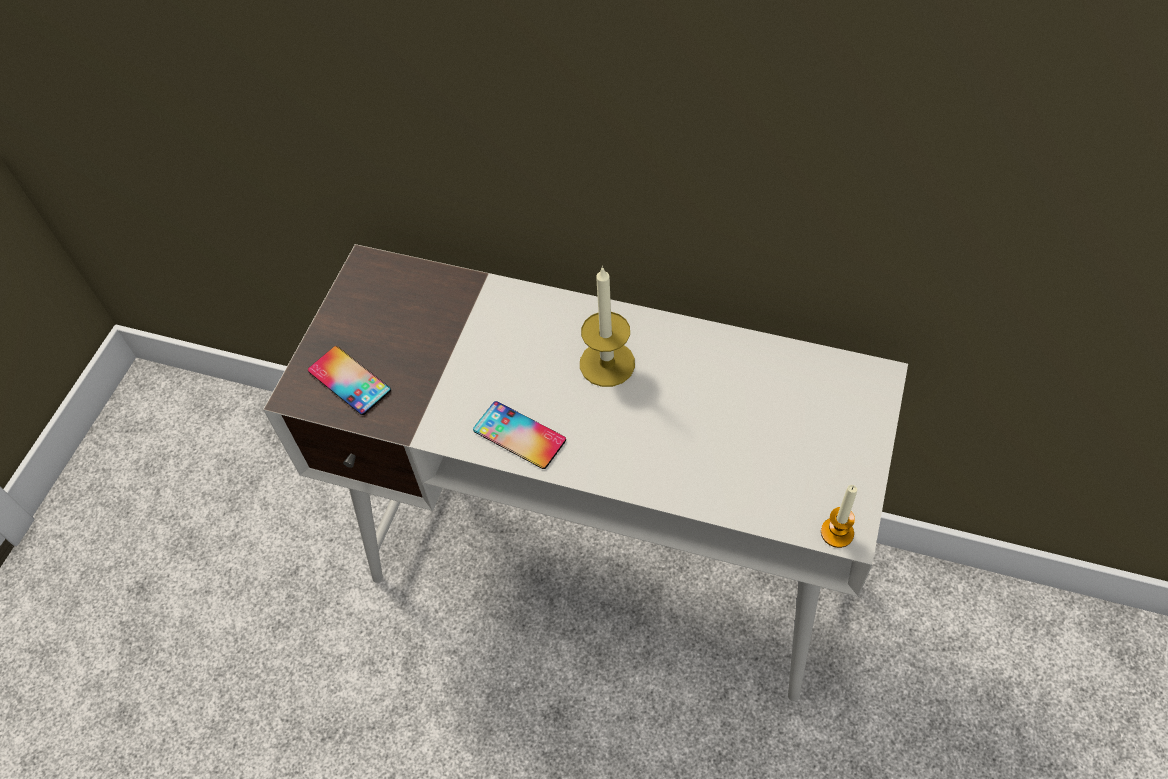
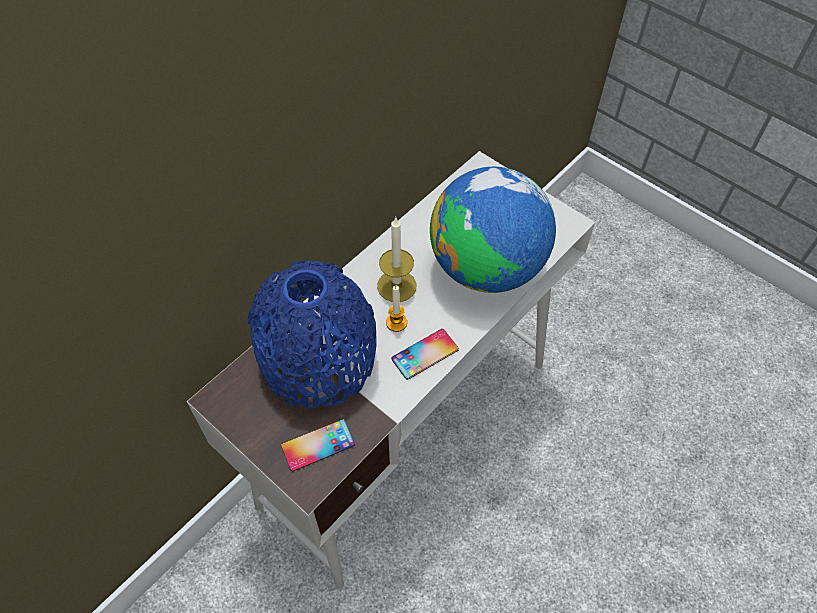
camera: 70 degrees left, 0 degrees up
(460, 332) = (318, 359): none -> blue vase
(696, 452) = (487, 267): none -> globe
(837, 533) = (570, 227): candle -> candle (396, 322)

